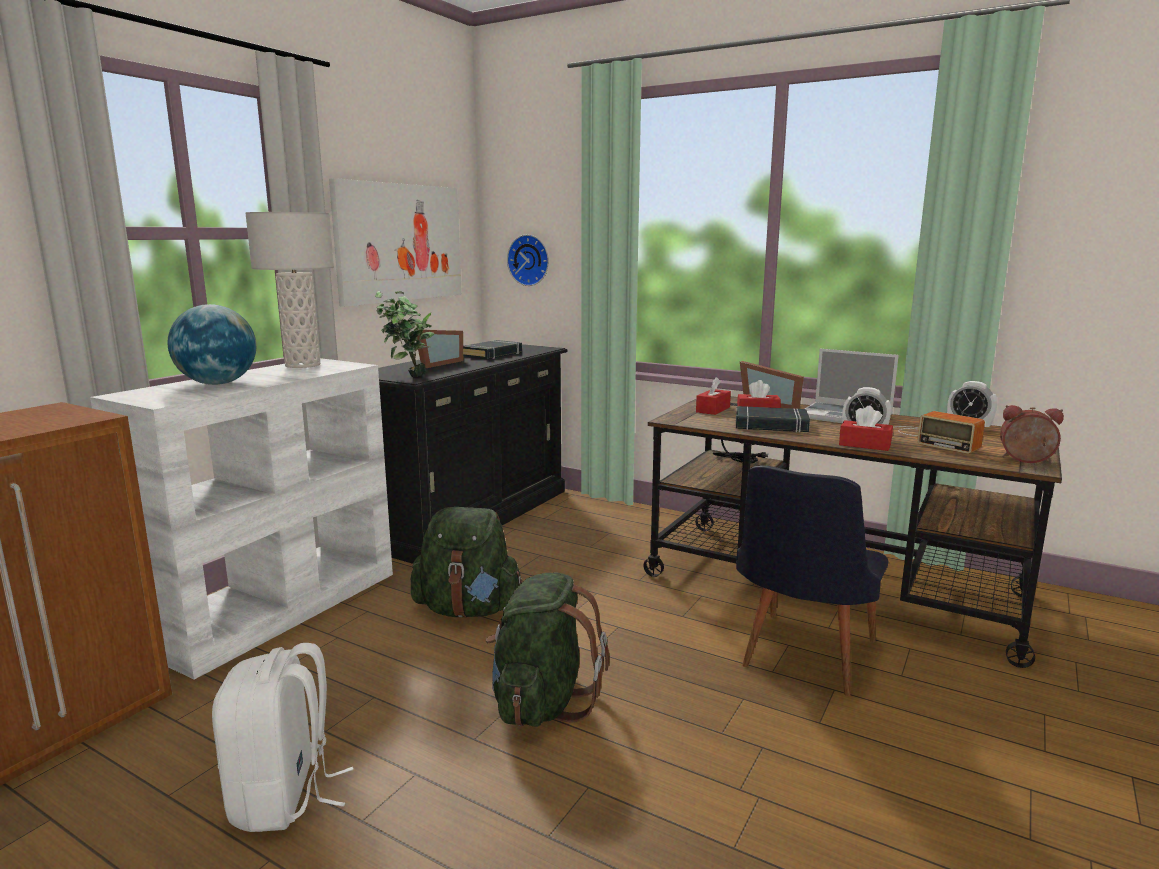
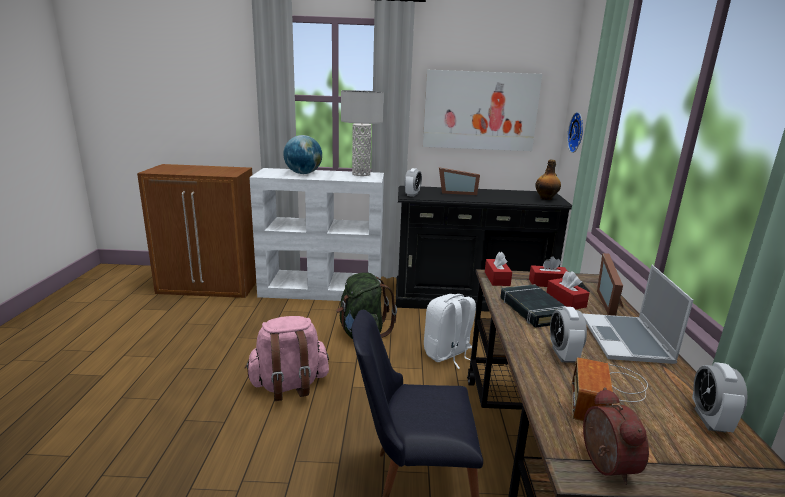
camera: 60 degrees right, 5 degrees up
(284, 797) = (191, 345): white backpack -> white backpack (448, 354)
(407, 377) = (412, 194): potted plant -> alarm clock
(492, 354) = (509, 196): black book -> none
(524, 348) = (546, 198): none -> bottle
(542, 702) = (289, 385): green backpack -> pink backpack
(864, 445) = (529, 357): red tissue box -> red tissue box (497, 279)

